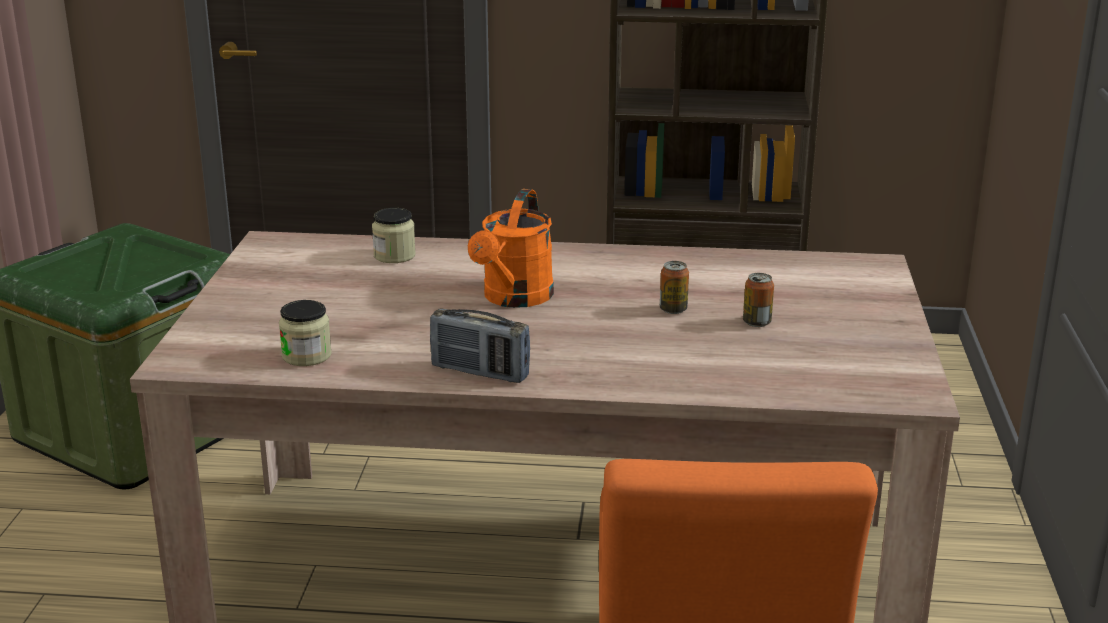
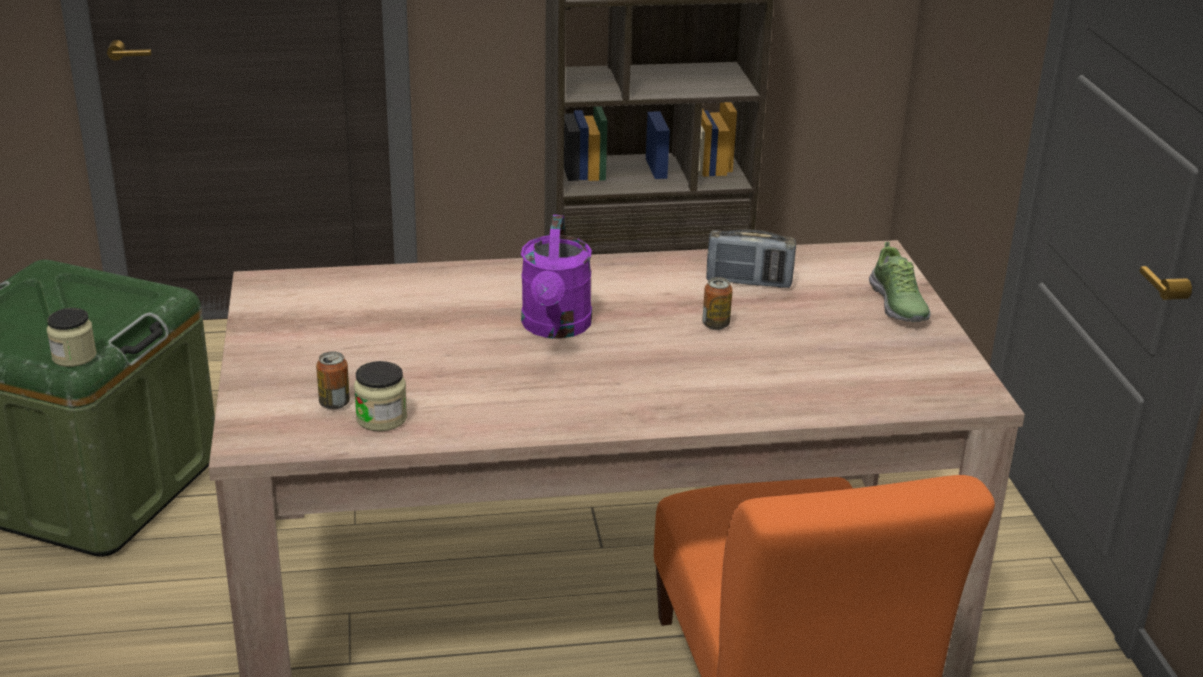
camera: 15 degrees left, 5 degrees up
(394, 256) = (407, 288): jar -> jar (74, 356)
(480, 372) = (566, 417): radio -> radio (748, 282)
(514, 299) = (555, 328): orange watering can -> purple watering can
(757, 322) = (800, 331): can -> can (334, 403)
(873, 309) = (898, 305): none -> shoe

